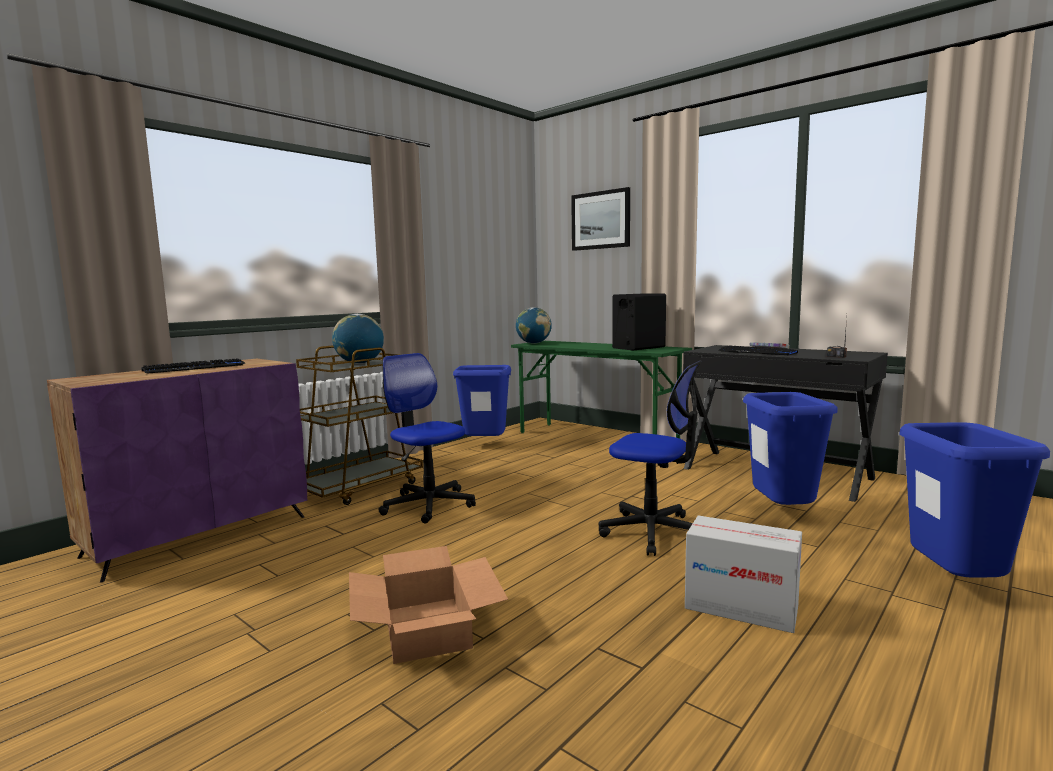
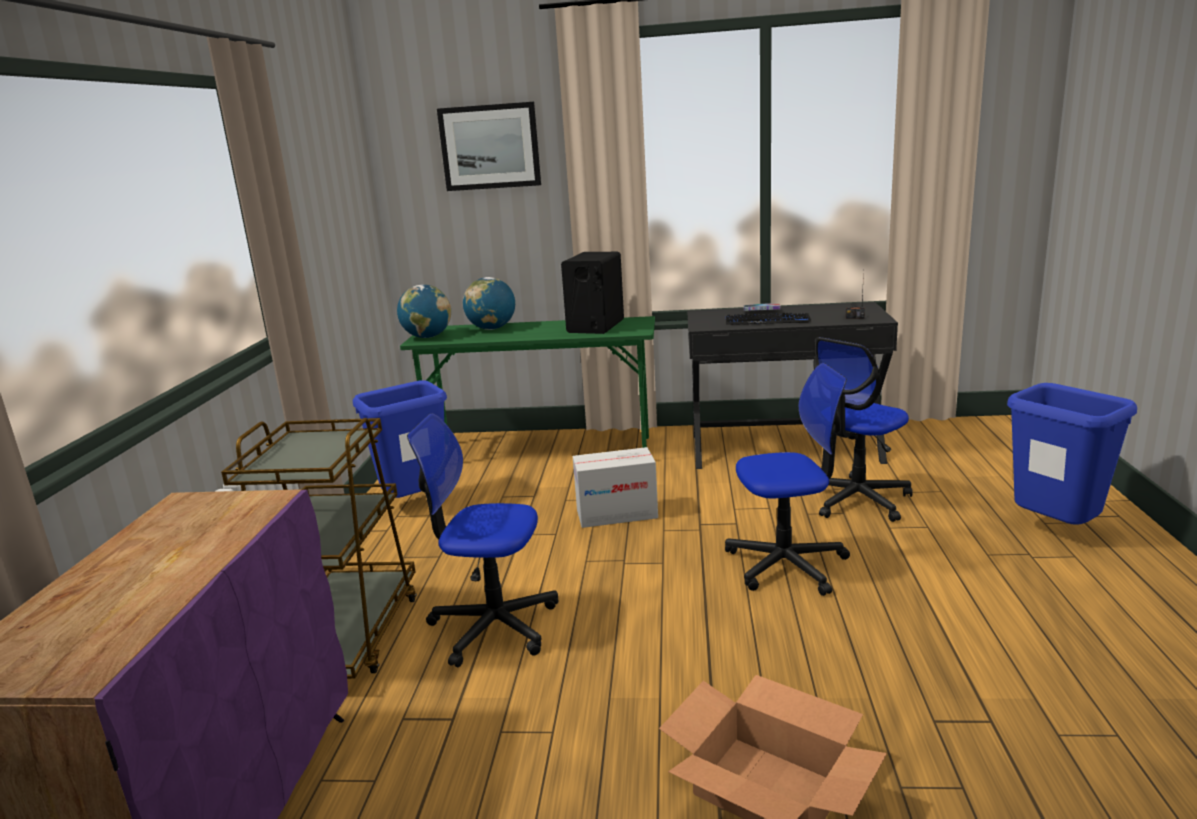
camera: 35 degrees left, 10 degrees up
(194, 368) = (151, 555): keyboard -> none
(359, 363) = (321, 448): globe -> globe (492, 329)
(741, 607) = (966, 619): cardboard box -> cardboard box (617, 514)
(782, 514) = (856, 499): blue trash can -> office chair

